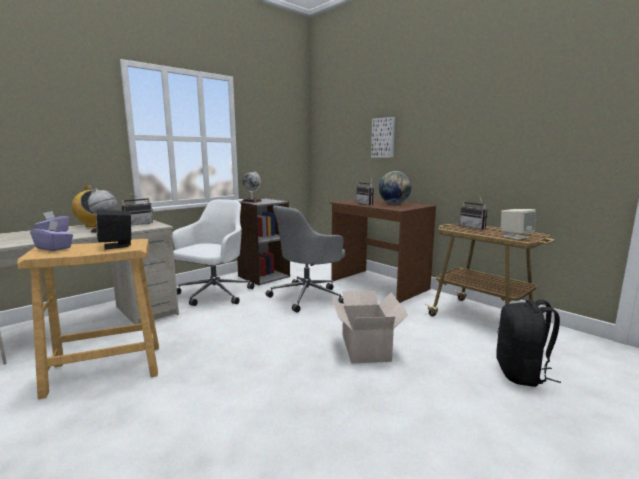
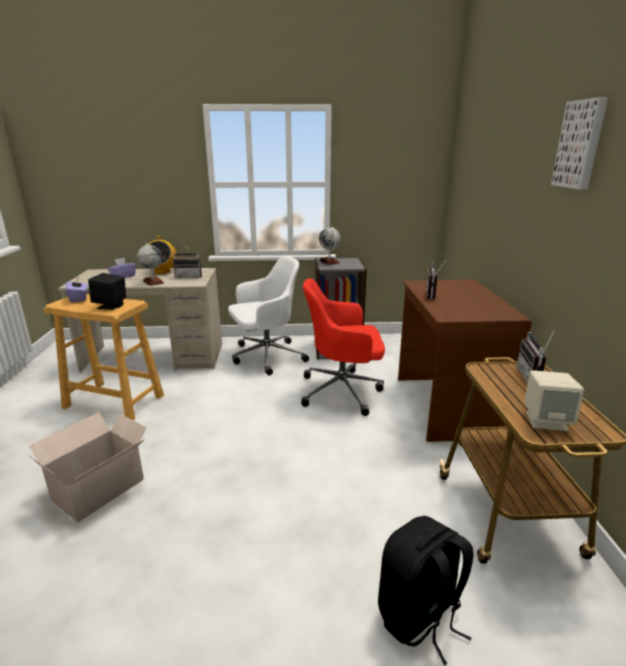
camera: 40 degrees right, 10 degrees up
(308, 296) = (343, 391): grey office chair -> red office chair
(365, 346) = (305, 477): cardboard box -> cardboard box (101, 488)
(383, 138) = (504, 195): picture -> picture (581, 144)
(394, 203) = (475, 302): globe -> none

